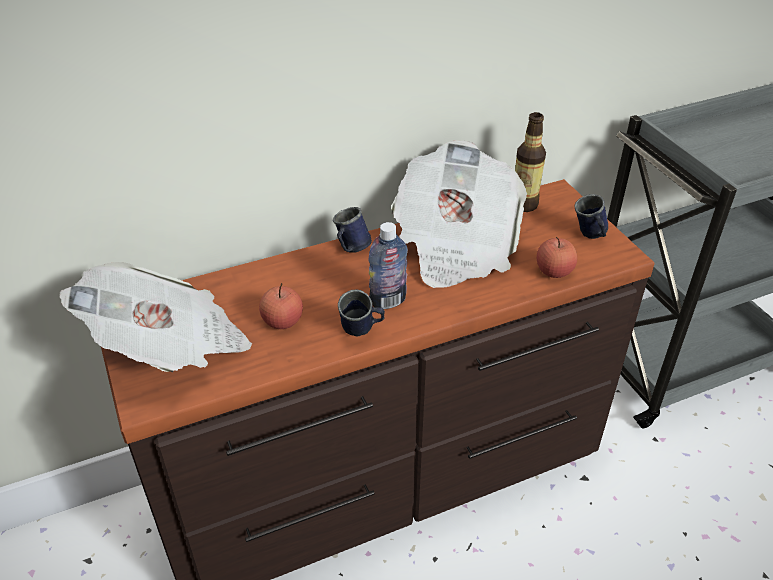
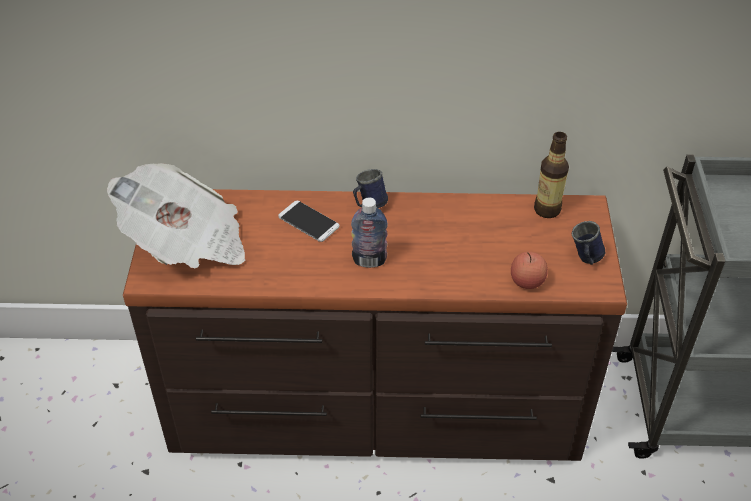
camera: 25 degrees right, 5 degrees up
(282, 321) = (278, 250): apple -> none
(298, 283) = (308, 222): none -> phone
(362, 331) = (333, 279): blue mug -> none
(455, 245) = (458, 229): newspaper -> none

